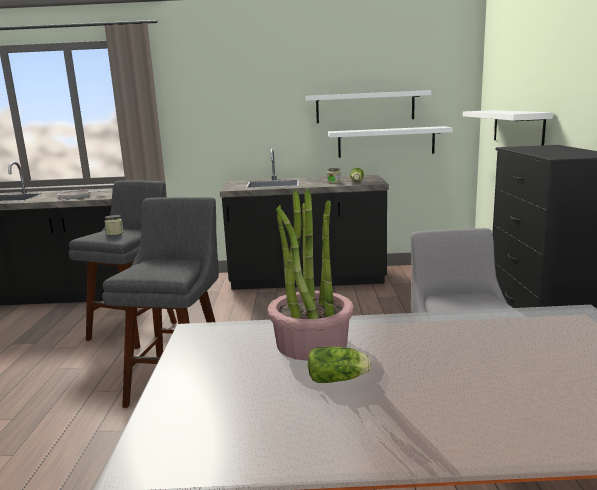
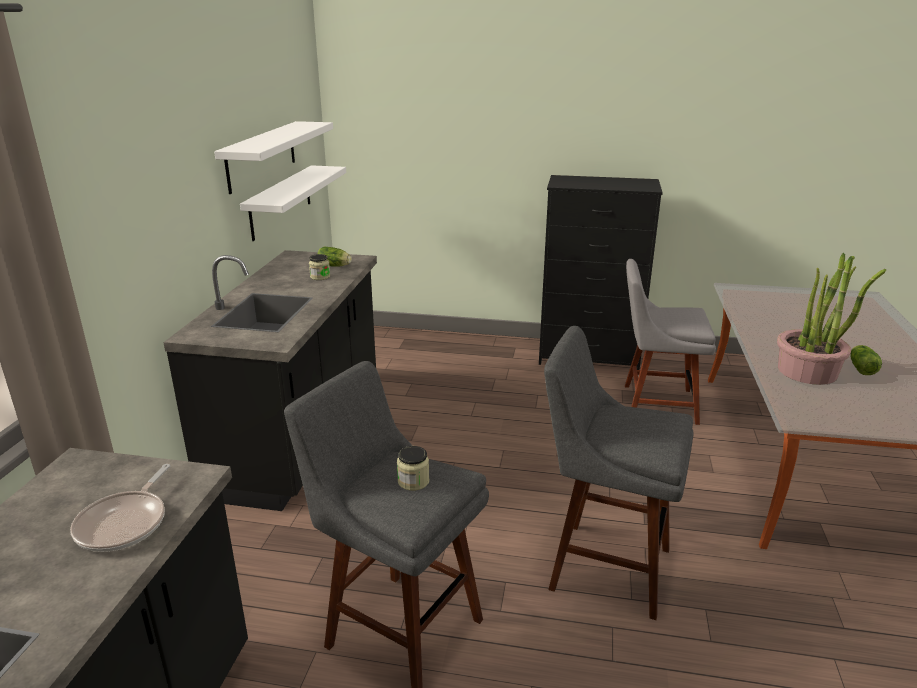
camera: 80 degrees left, 10 degrees up
(517, 127) = (442, 159): white shelf -> none

